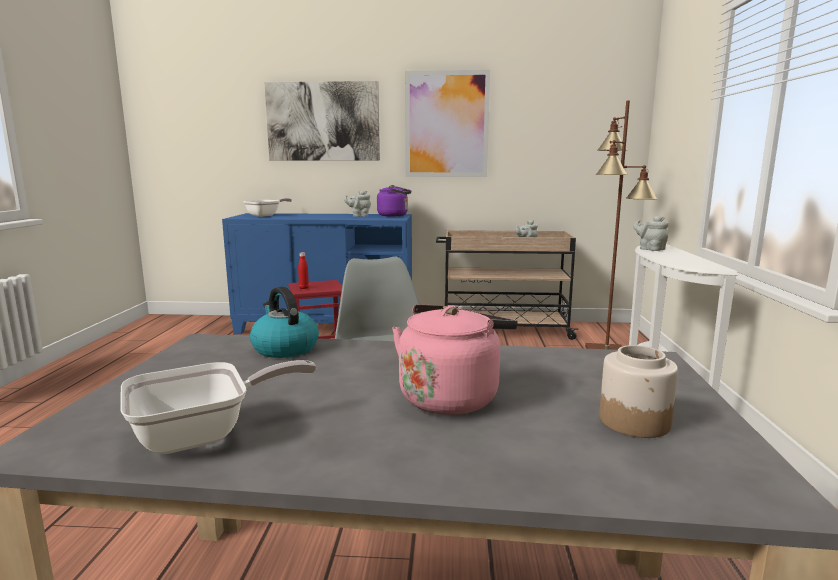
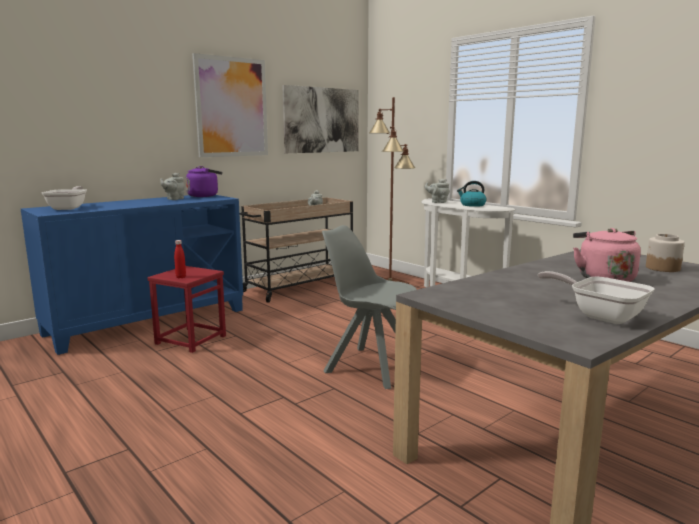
camera: 45 degrees left, 0 degrees up
(204, 434) = (600, 315): frying pan -> frying pan turned 60 degrees counterclockwise
(284, 348) = (476, 285): kettle -> kettle (472, 205)
(323, 121) = (109, 99): picture -> picture (322, 120)

